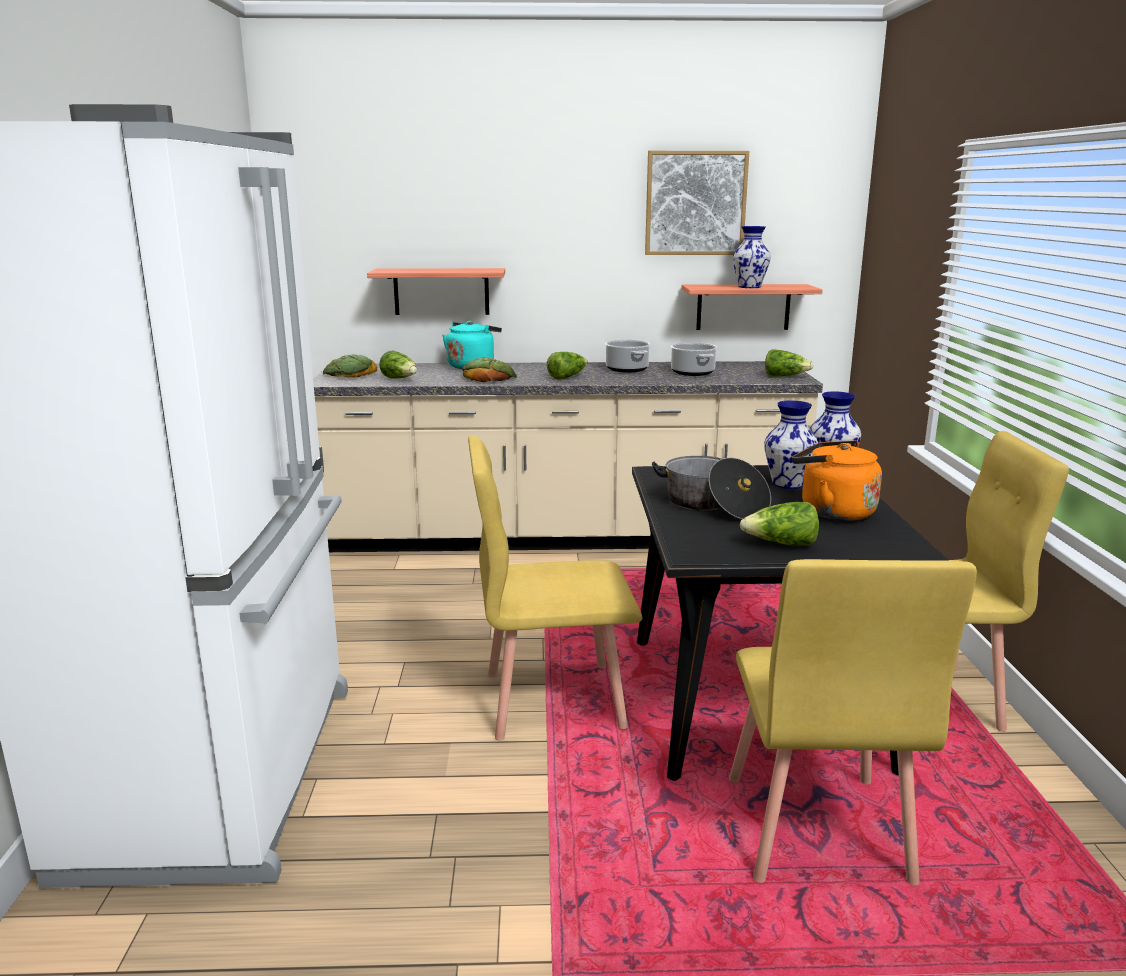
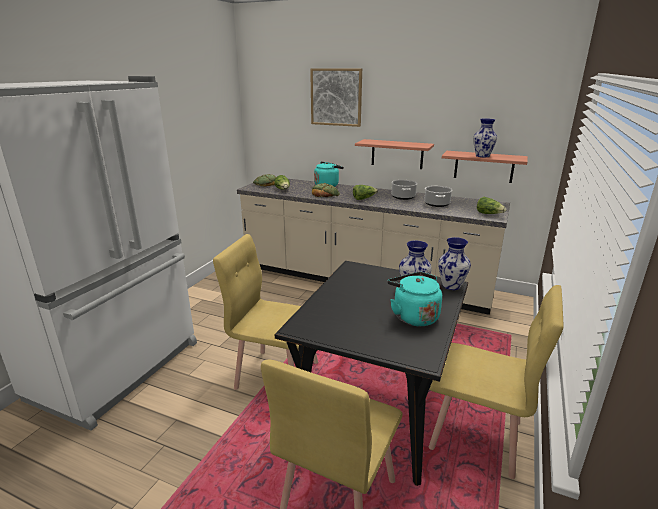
camera: 25 degrees right, 5 degrees up
(441, 291) = (319, 144): shelf -> shelf (397, 154)
(695, 203) = (458, 102): picture -> picture (336, 97)
(712, 505) = (351, 296): cooking pot -> none
(781, 544) = (352, 333): lettuce -> none
(832, 511) = (413, 316): orange kettle -> turquoise kettle

